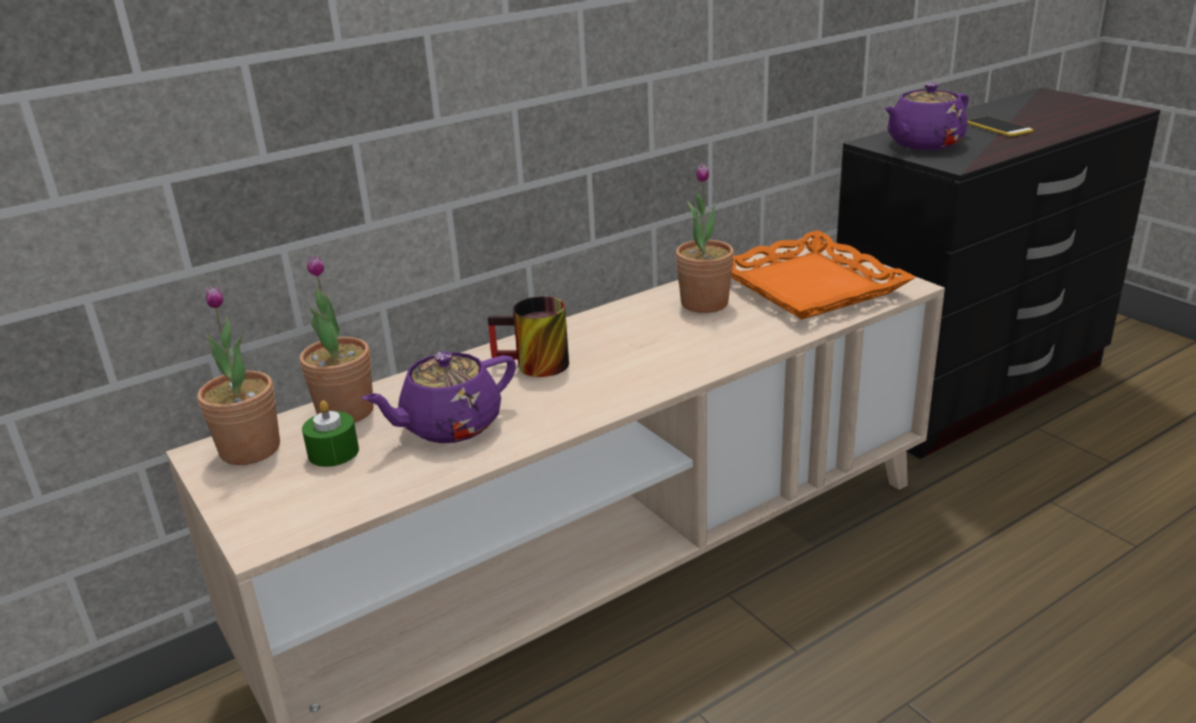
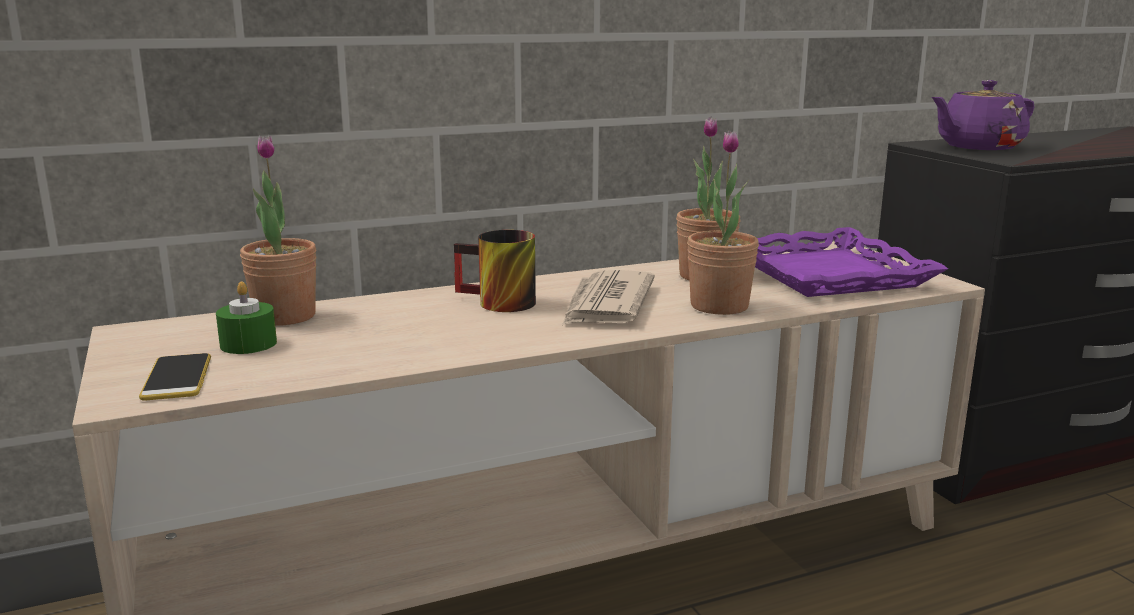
camera: 10 degrees right, 10 degrees down
(250, 449) = (171, 333): potted plant -> potted plant (719, 306)
(449, 426) = (379, 337): purple teapot -> none
(632, 353) = (606, 304): none -> newspaper
(810, 286) = (828, 274): orange tray -> purple tray
(998, 127) = (1069, 143): phone -> phone (177, 378)

